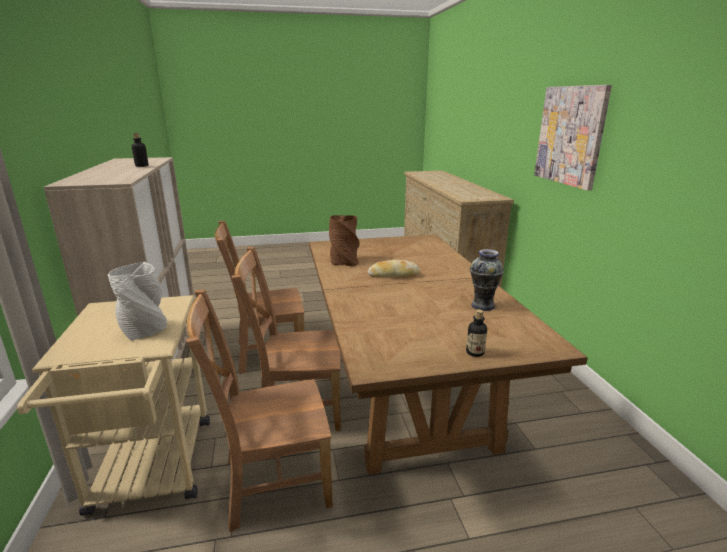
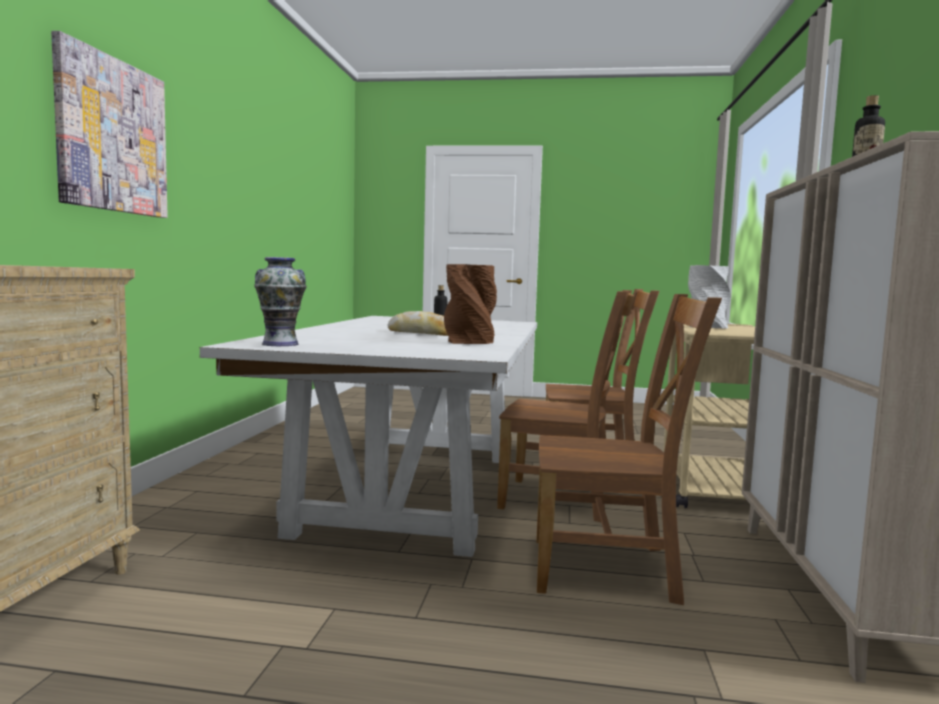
camera: 160 degrees left, 15 degrees down
(403, 389) = (413, 492): brown dining table -> white dining table
(483, 306) = (379, 322): vase -> vase (280, 344)

